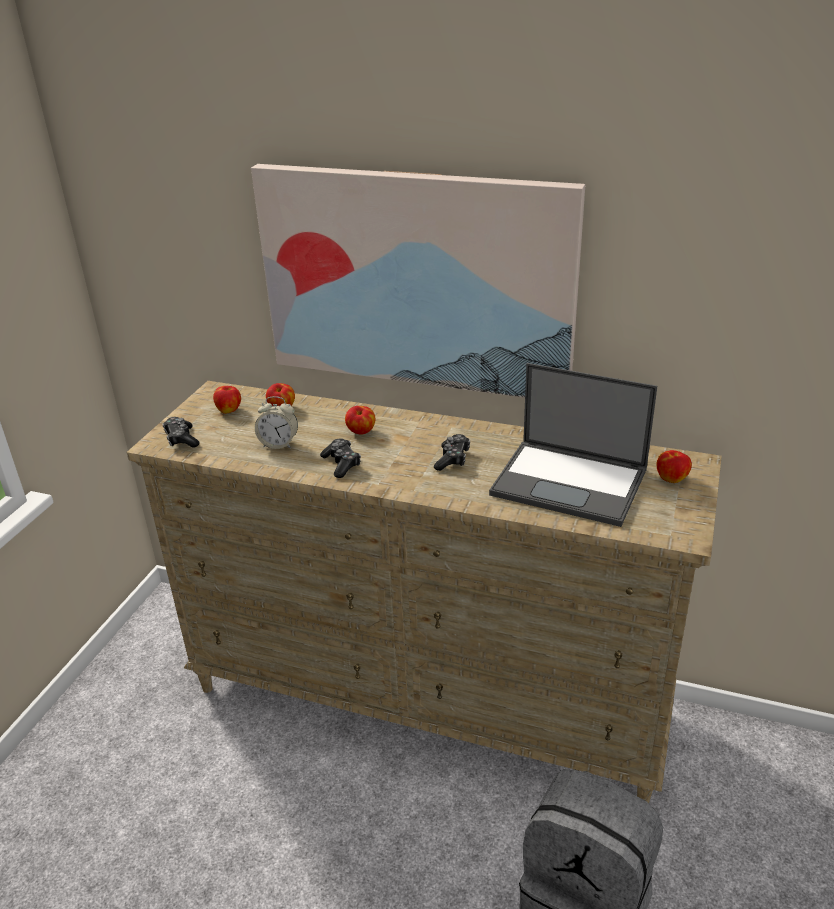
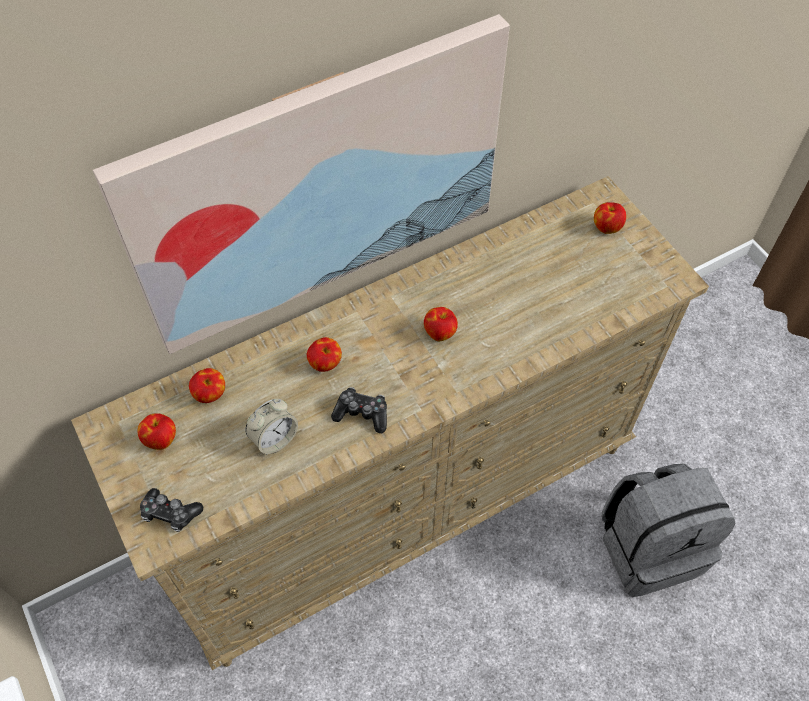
camera: 50 degrees left, 25 degrees up
(452, 459) = (440, 332): game controller -> apple
(571, 482) = (551, 286): laptop -> none

